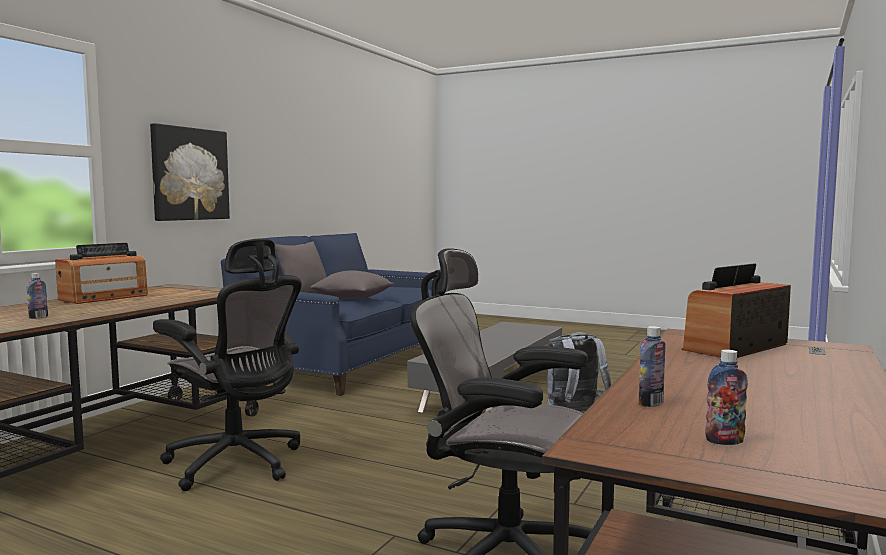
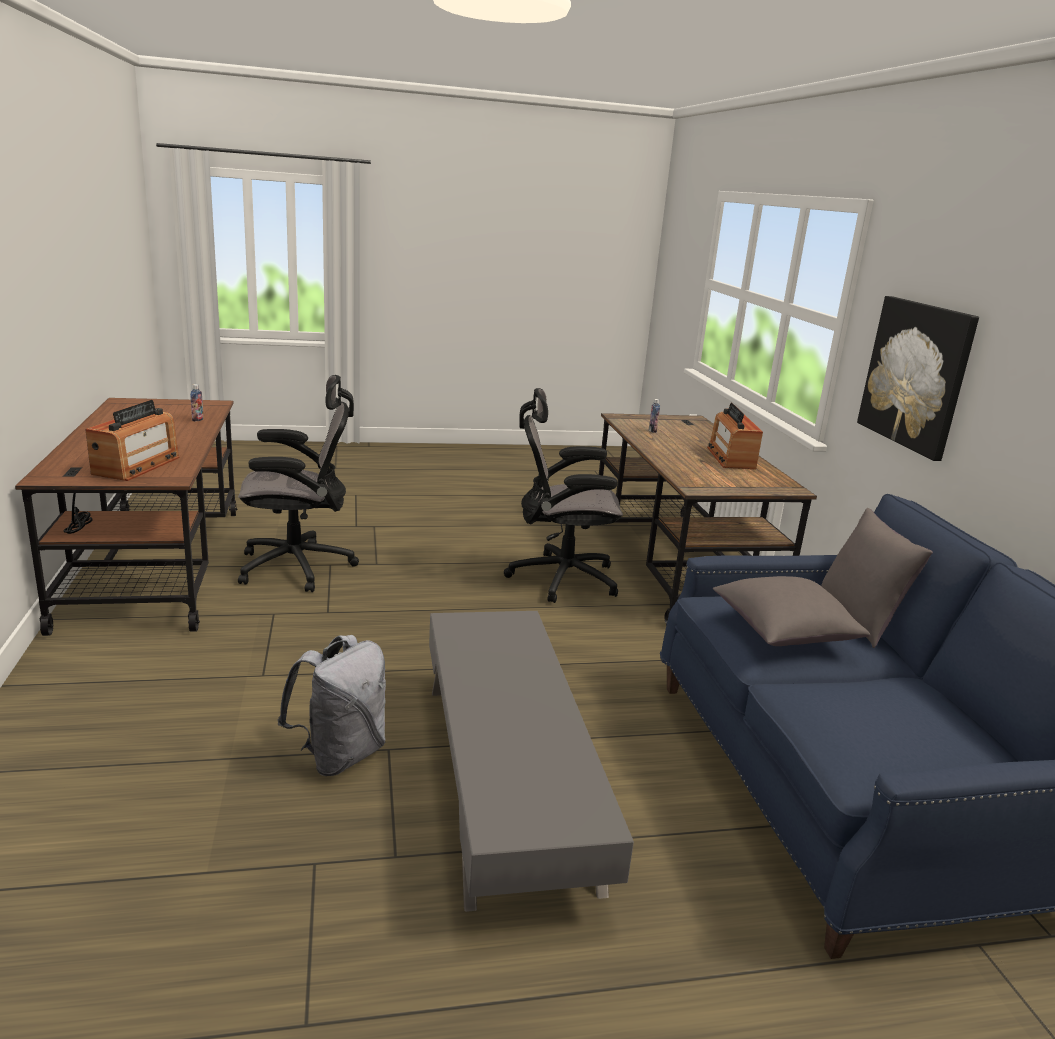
camera: 140 degrees right, 15 degrees up
(724, 441) = (168, 409): bottle -> none

